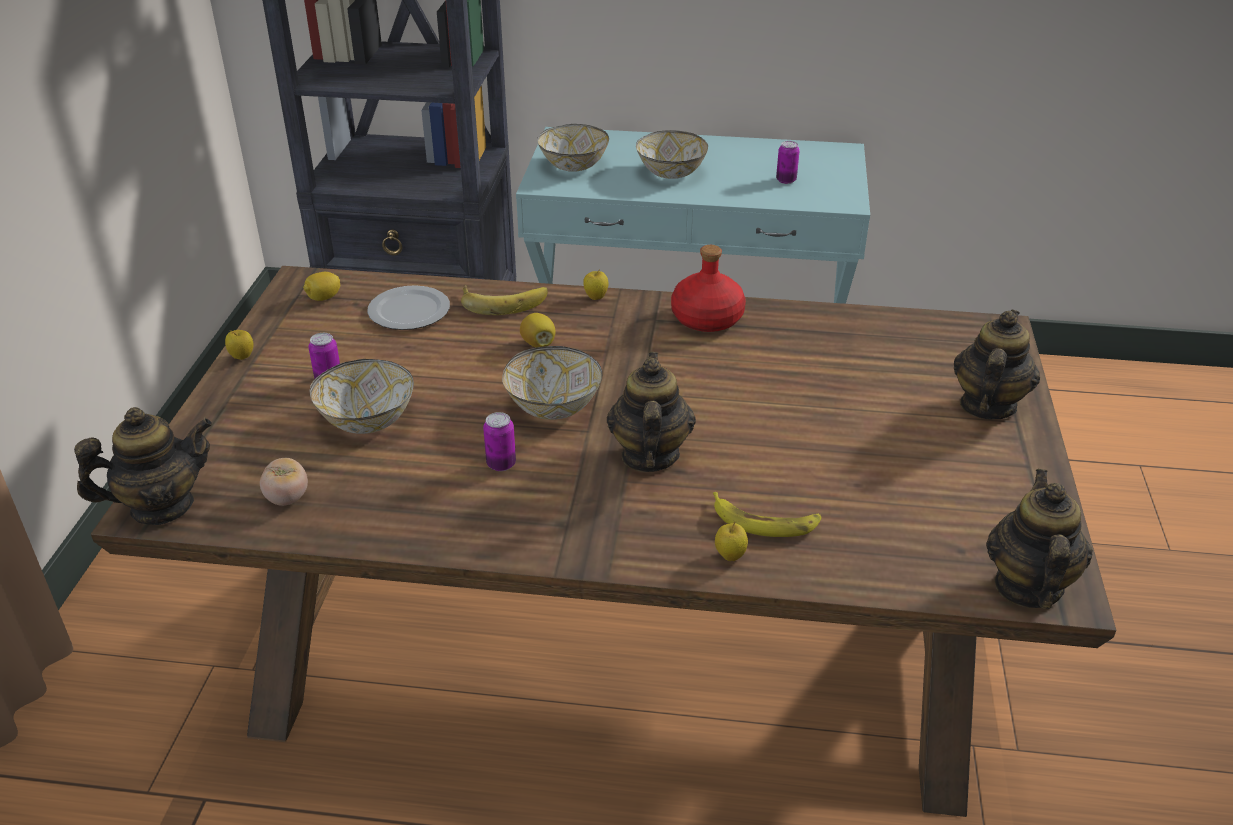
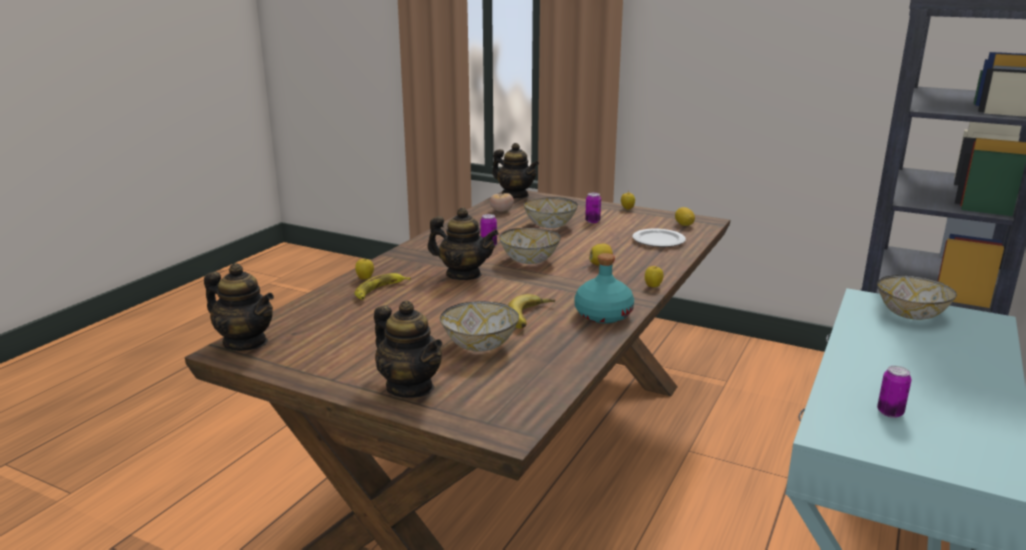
camera: 110 degrees right, 15 degrees down
(161, 506) = (515, 195): teapot -> teapot turned 45 degrees counterclockwise
(503, 300) = (661, 262): banana -> banana (532, 316)
(671, 173) = (899, 354): bowl -> bowl (479, 345)
(707, 319) = (602, 315): red bottle -> turquoise bottle

